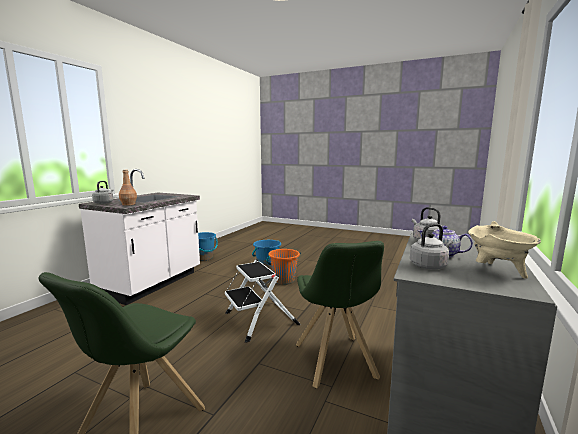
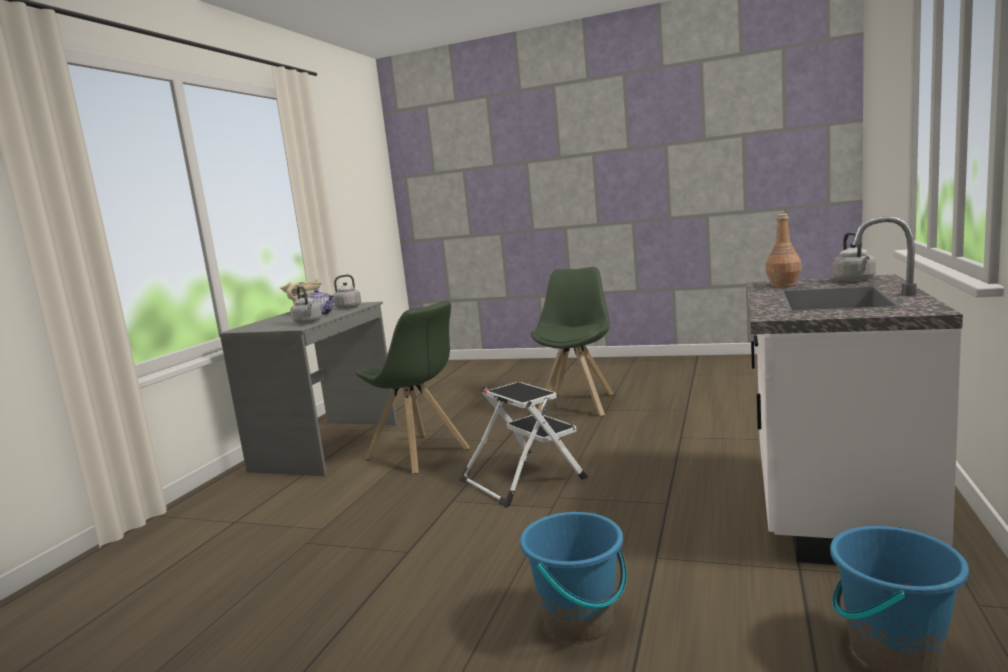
camera: 175 degrees right, 0 degrees up
(284, 280) = (506, 569): orange bucket -> none
(335, 361) = (418, 453): green chair -> green chair turned 150 degrees clockwise

